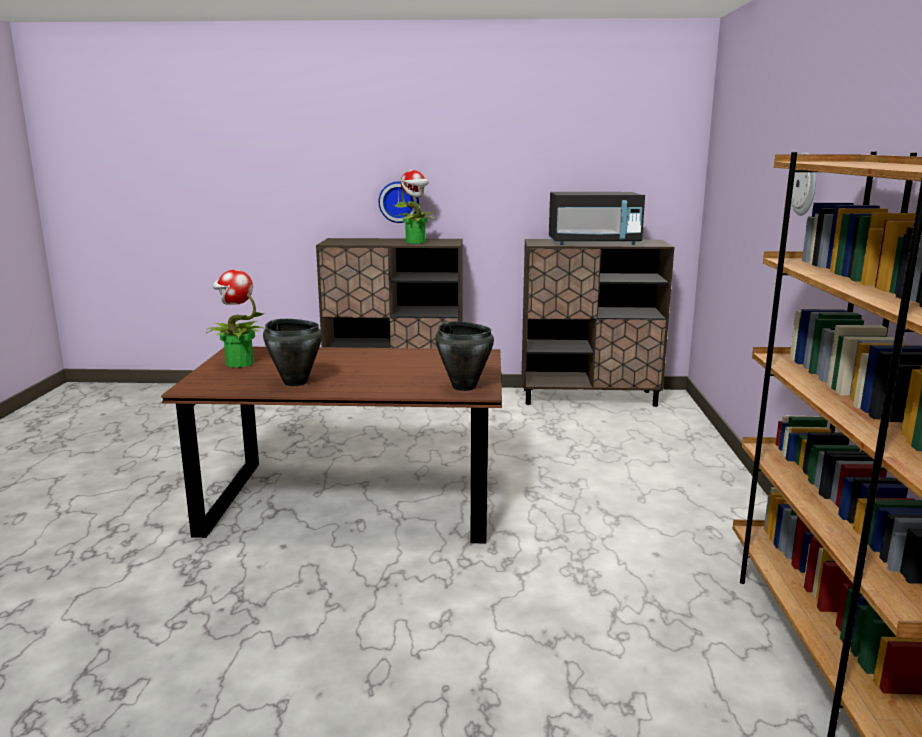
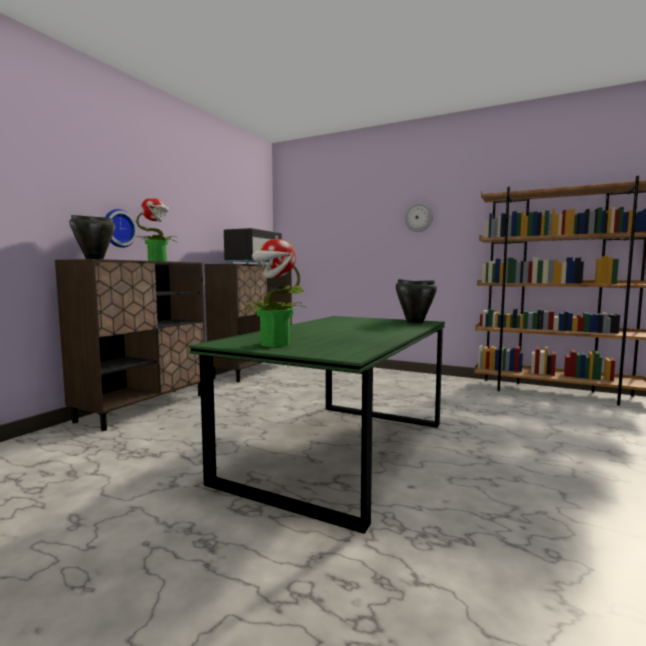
camera: 65 degrees left, 10 degrees down
(295, 382) = (365, 338): black cooking pot -> black cooking pot (94, 259)
(353, 498) = (340, 449): brown dining table -> green dining table

